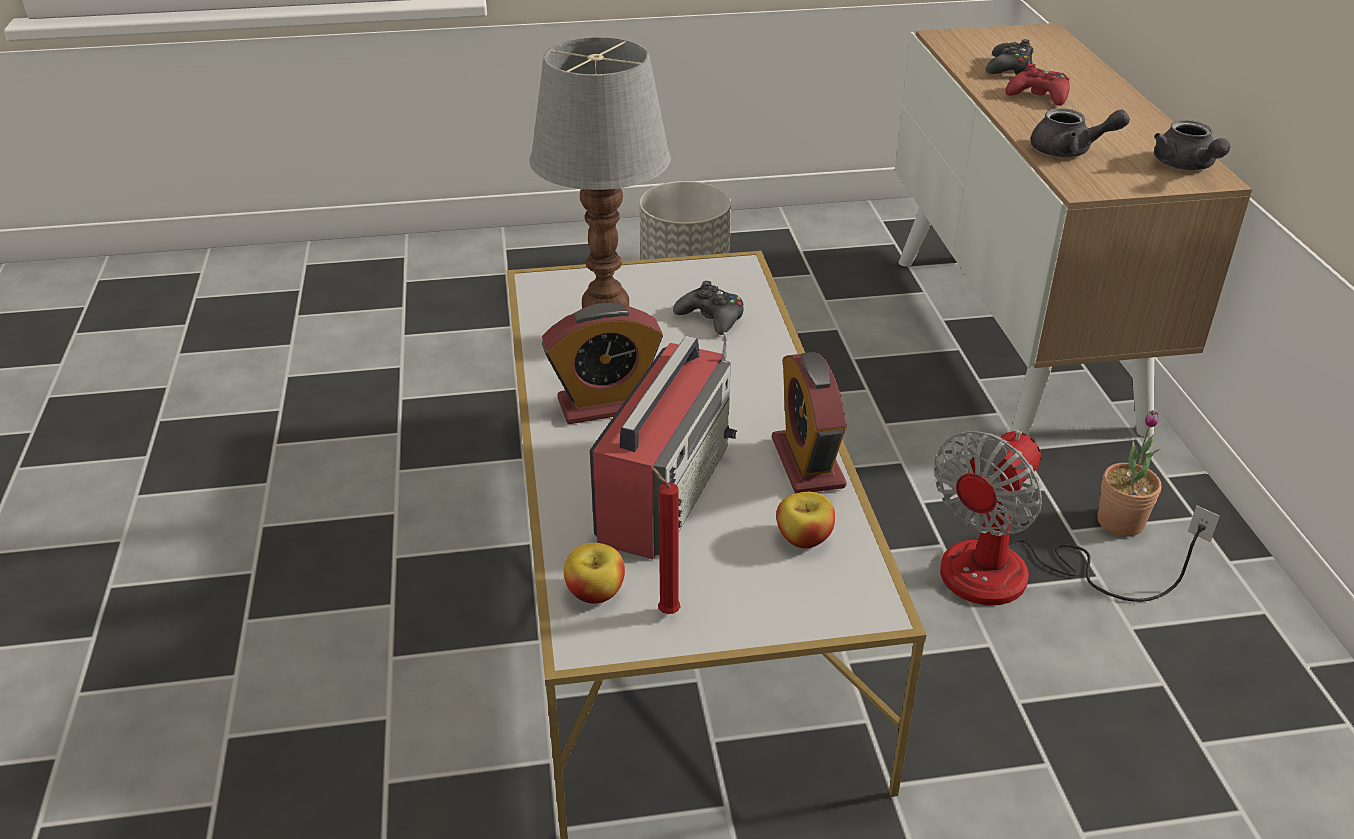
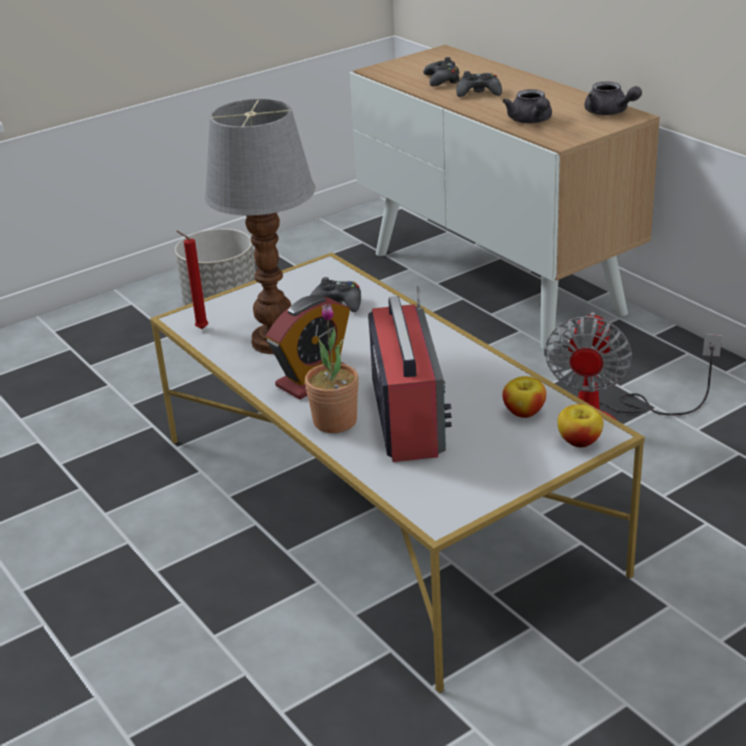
camera: 25 degrees left, 5 degrees down
(595, 592) = (418, 489): apple -> apple (579, 441)
(666, 611) = (475, 482): red candle -> red candle (200, 329)
(807, 463) = (486, 369): alarm clock -> none
(1038, 96) = (479, 93): red game controller -> black game controller
(1069, 151) = (531, 121): grey teapot -> grey teapot turned 90 degrees clockwise
(1120, 522) = (646, 371): potted plant -> potted plant (335, 421)

